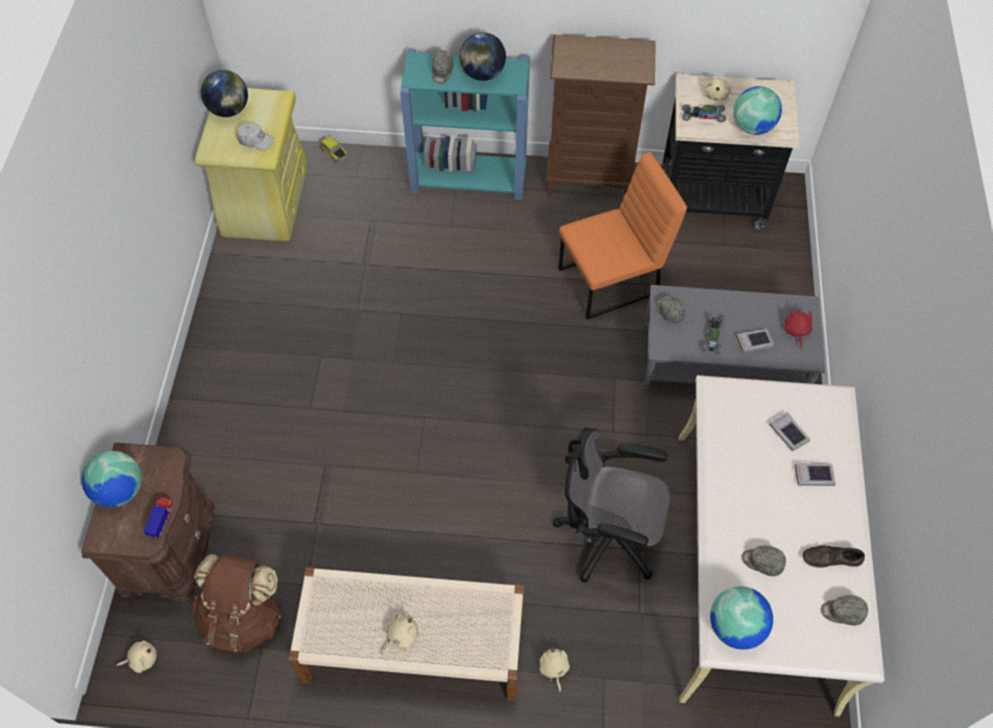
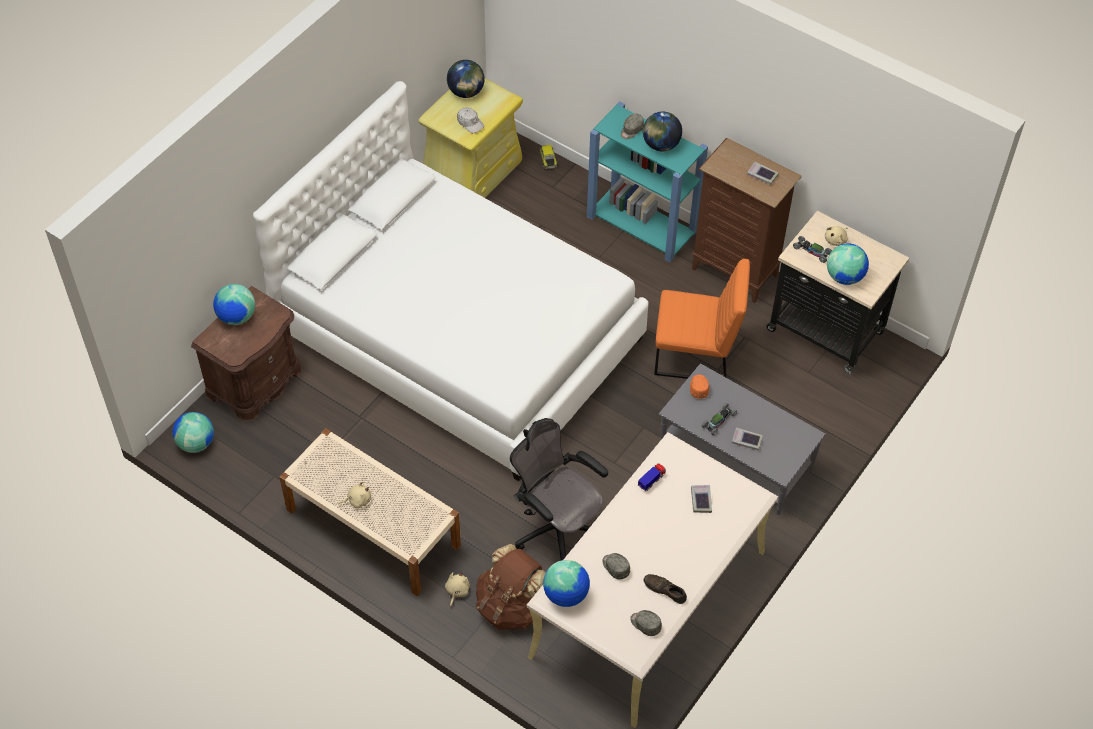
camera: 30 degrees right, 5 degrees down
(142, 659) = (196, 443): beige plush toy -> globe
(161, 521) = (250, 348): toy truck -> toy truck (651, 480)
(243, 617) = (274, 451): brown backpack -> brown backpack (510, 606)
(363, 376) = (459, 335): none -> white bed
(668, 311) = (698, 388): grey cap -> orange cap
(796, 331) = (786, 449): red plush toy -> none
(813, 476) = (696, 535): book -> book (762, 175)

